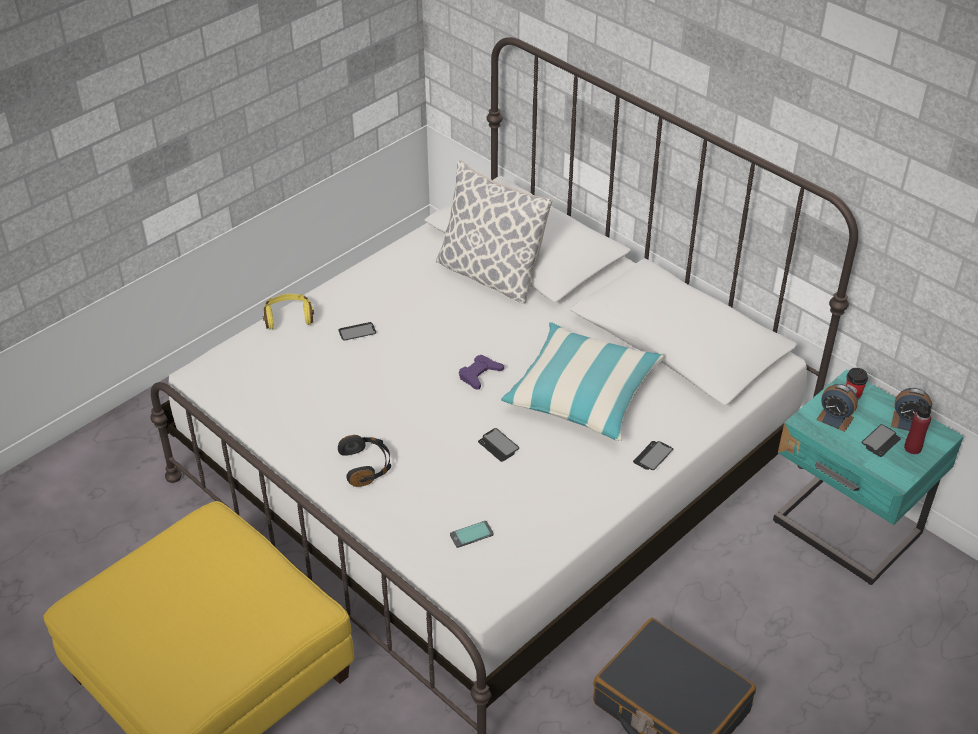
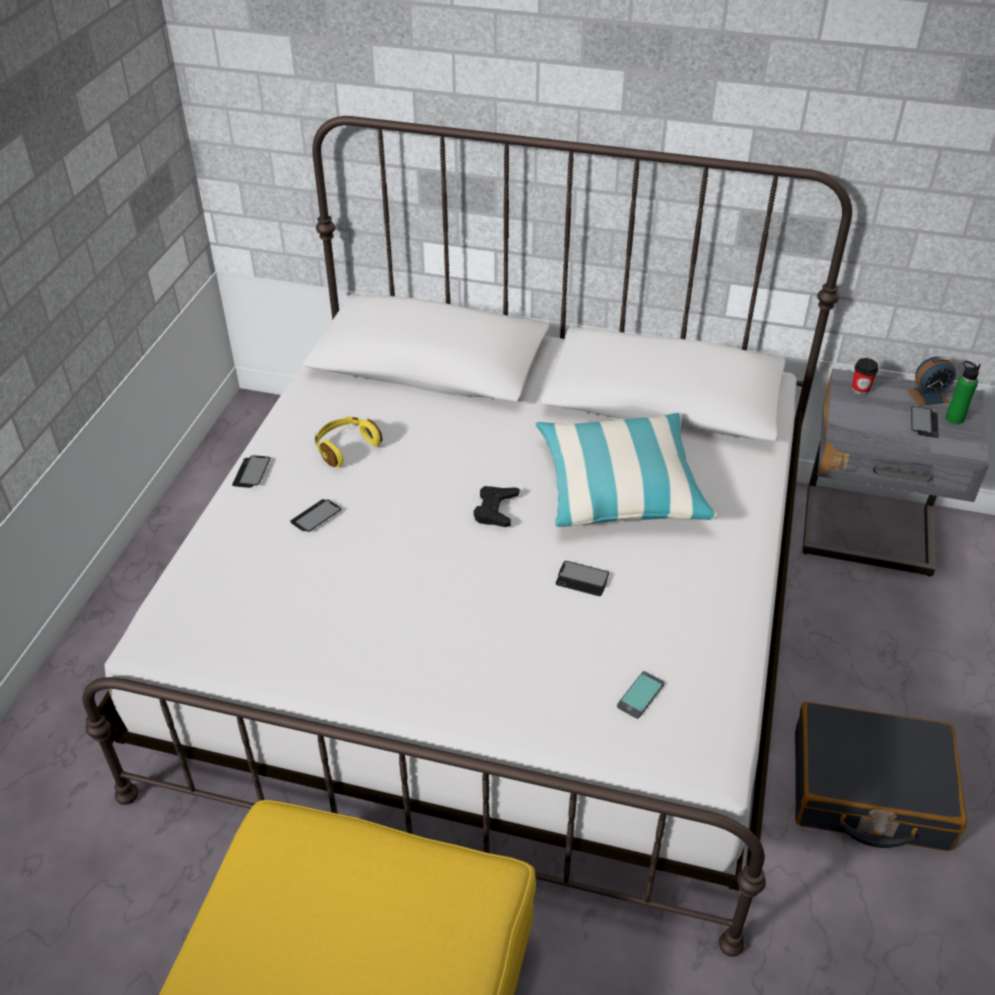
camera: 30 degrees left, 0 degrees up
(288, 317) = (216, 531): yellow headphones -> yellow headphones (346, 447)
(366, 466) = (454, 669): black headphones -> none
(480, 375) = (495, 510): purple game controller -> black game controller
(490, 274) = (416, 399): pillow -> none
(653, 456) = (746, 523): phone -> phone (251, 473)
(835, 418) = (866, 417): alarm clock -> none
(845, 531) = (868, 535): turquoise nightstand -> grey nightstand
(912, 448) = (954, 418): red bottle -> green bottle

